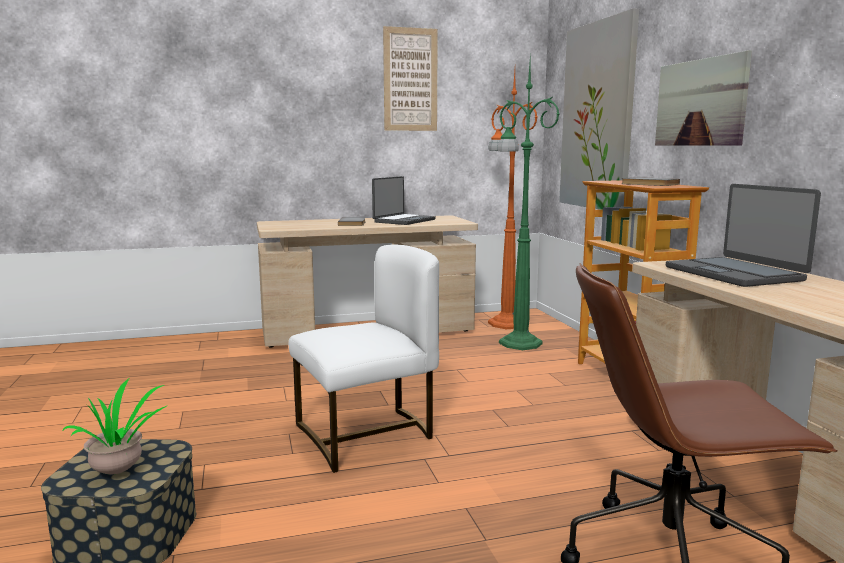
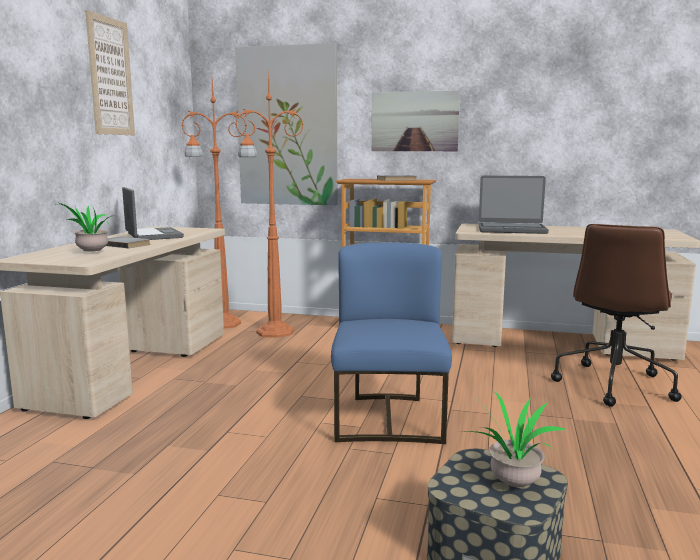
camera: 60 degrees left, 0 degrees up
(308, 225) = (90, 253): none -> potted plant
(367, 435) = (389, 419): white chair -> blue chair
(518, 343) = (273, 332): green floor lamp -> orange floor lamp

